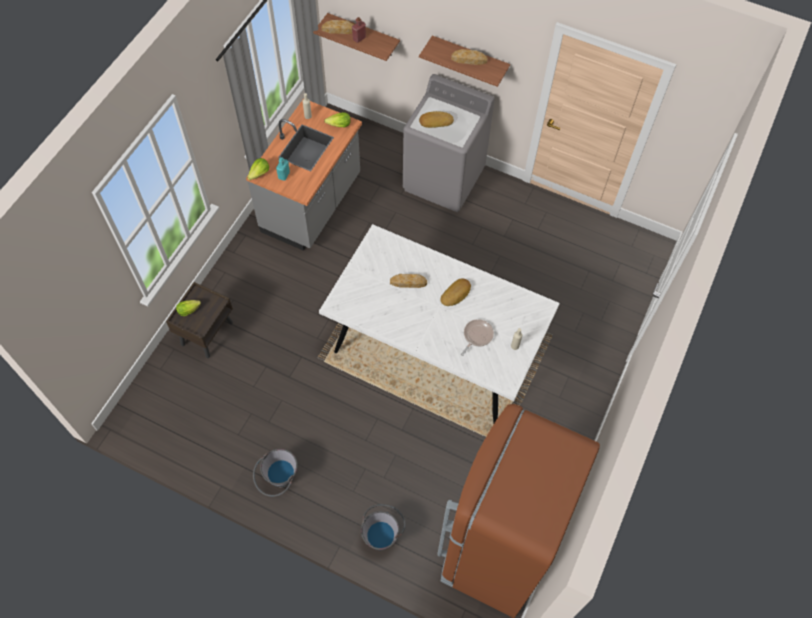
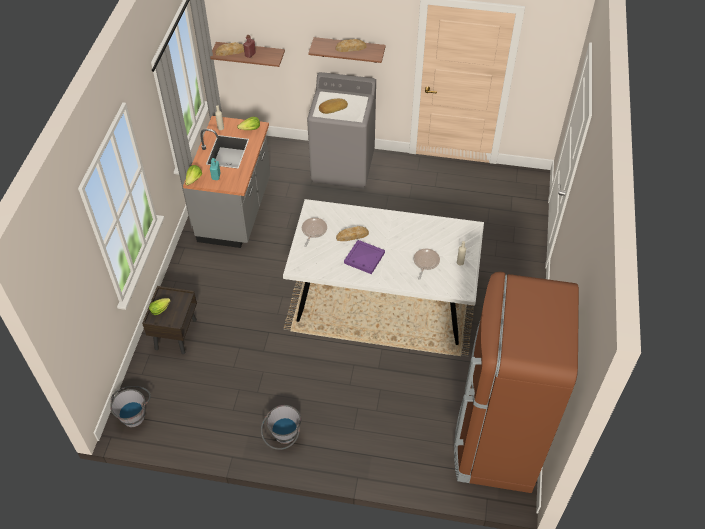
camera: 15 degrees left, 10 degrees down
(368, 266) = (313, 231): none -> frying pan
(382, 532) = (392, 455): grey bucket -> grey bucket (134, 413)
(413, 313) = (365, 258): none -> purple tray
(456, 294) = (396, 235): bread -> none

